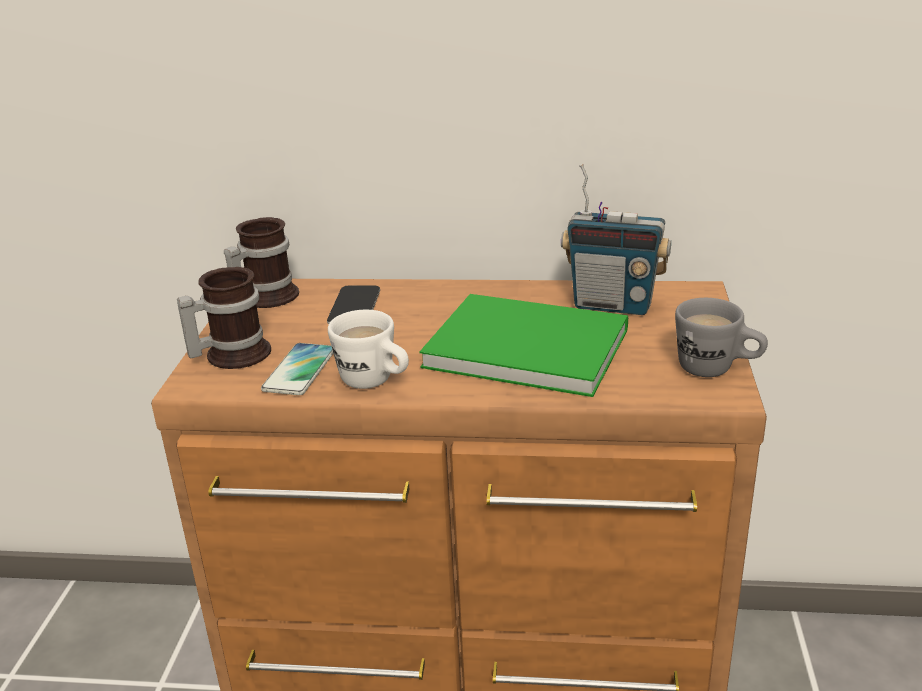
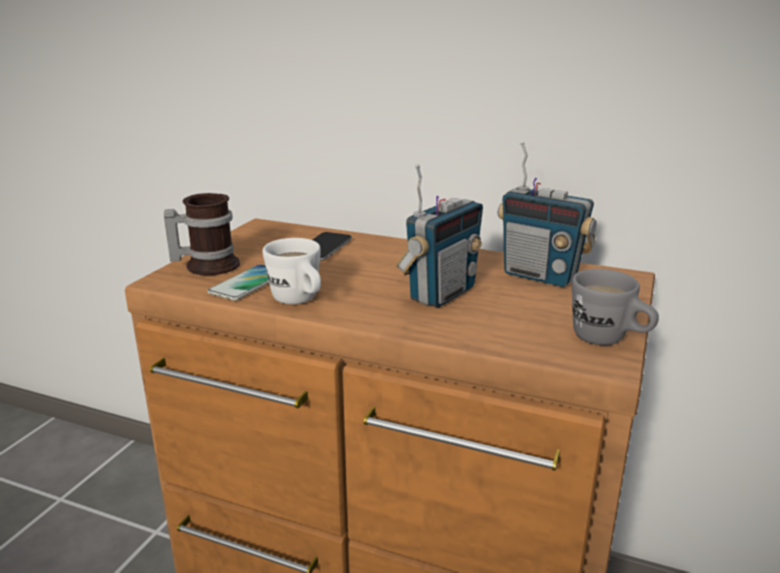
camera: 15 degrees right, 5 degrees down
(264, 297) = (262, 232): mug -> none
(523, 345) = (441, 293): green book -> radio

